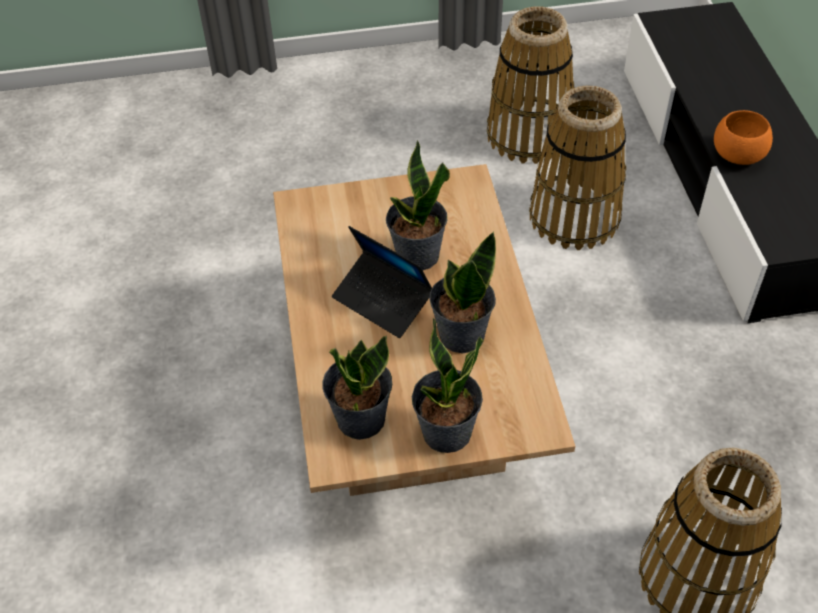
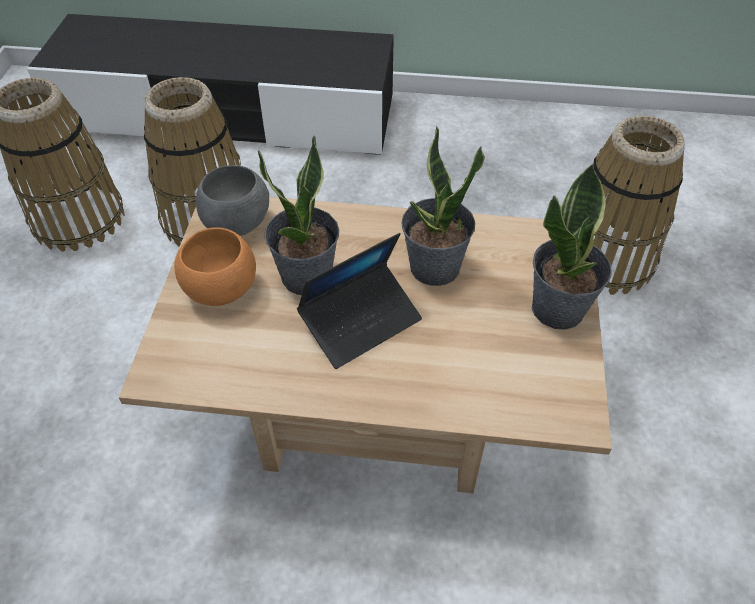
camera: 75 degrees left, 0 degrees up
(360, 418) = (524, 379): potted plant -> none
(457, 197) = (238, 224): none -> grey bowl
(737, 155) = (255, 68): orange bowl -> orange bowl (220, 289)

